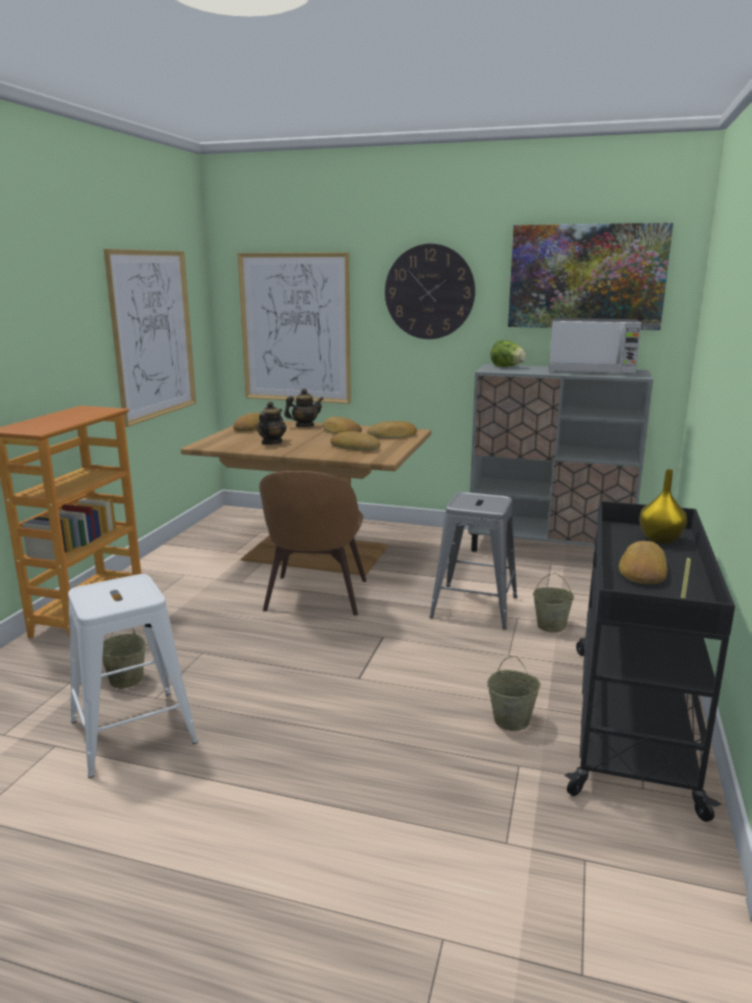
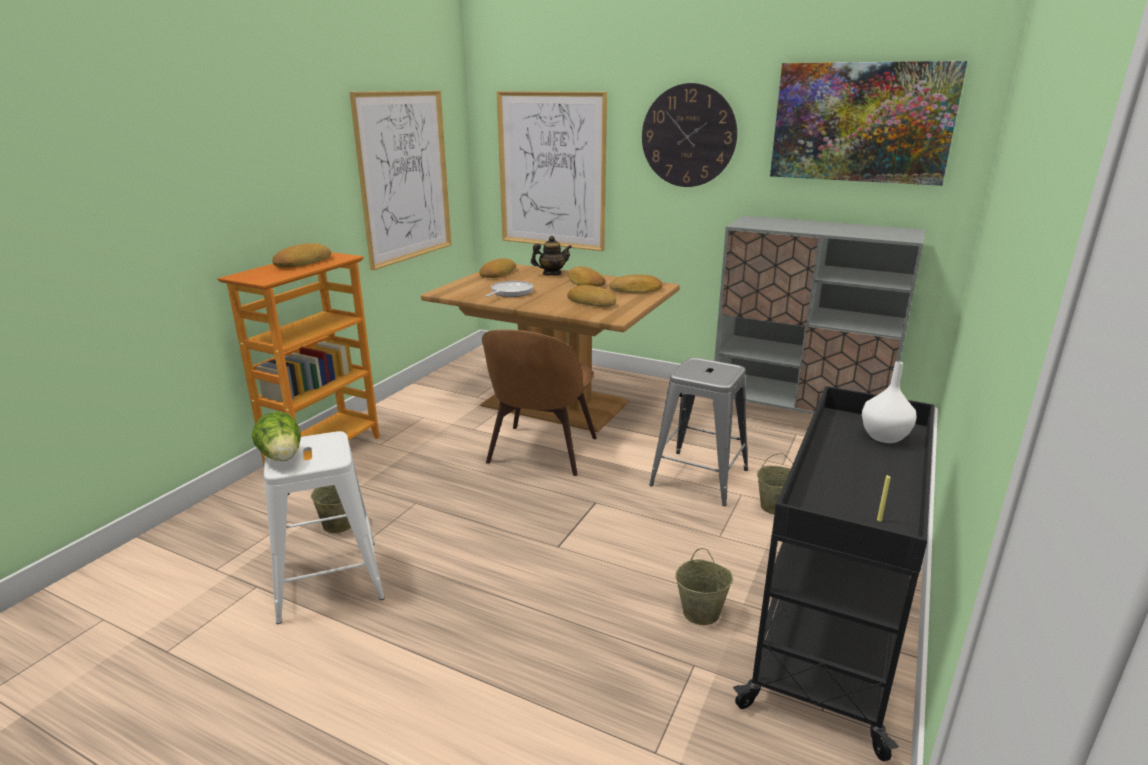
camera: 10 degrees right, 5 degrees up
(271, 443) = (510, 292): teapot -> frying pan
(507, 367) = (765, 221): lettuce -> lettuce (282, 457)
(591, 371) = (856, 229): microwave -> none
(641, 570) = (847, 476): bread -> bread (302, 262)
(659, 539) = (883, 437): yellow vase -> white vase

